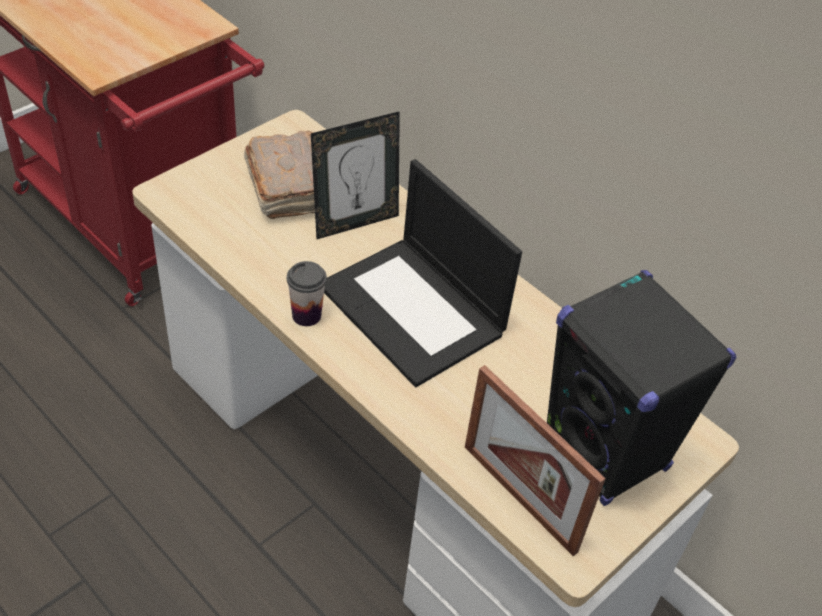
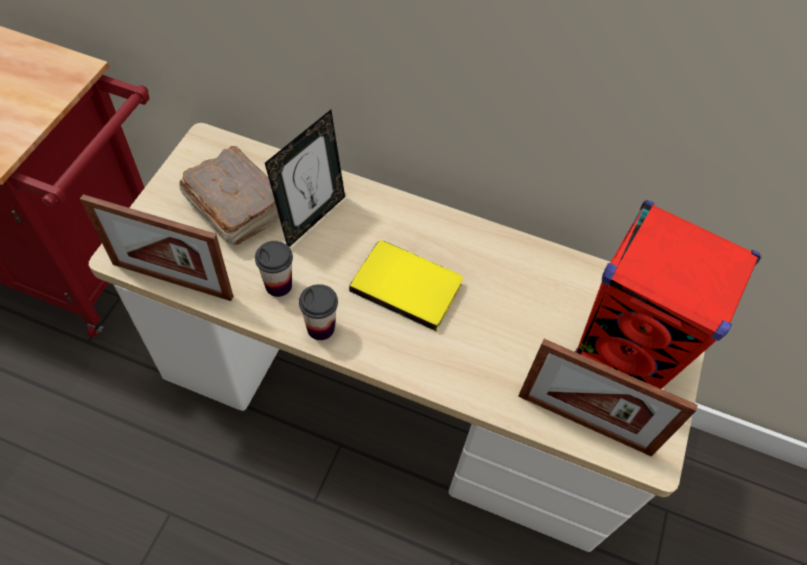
camera: 25 degrees left, 10 degrees up
(196, 228) = (172, 280): none -> picture frame
(289, 266) = (278, 285): none -> cup
(414, 310) = (408, 284): laptop -> yellow book
(605, 454) = (625, 352): black speaker -> red speaker

